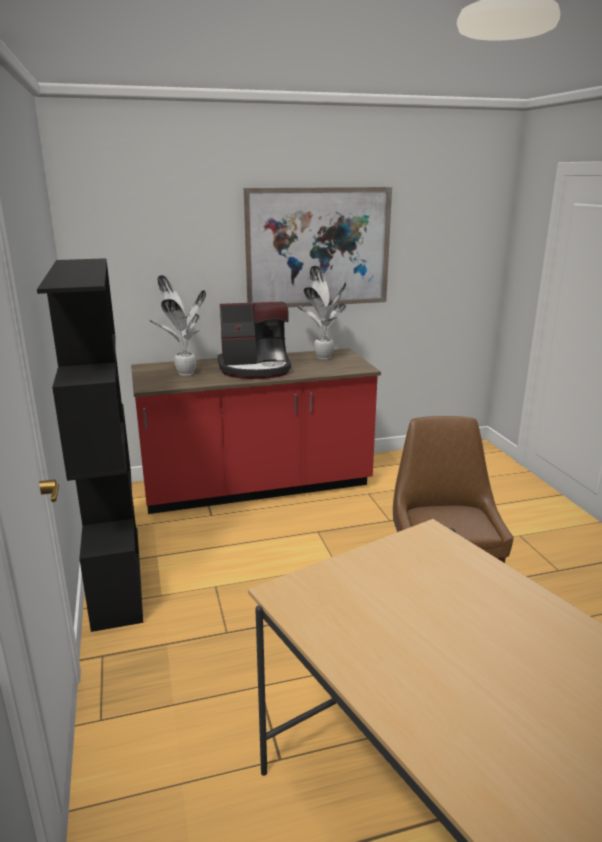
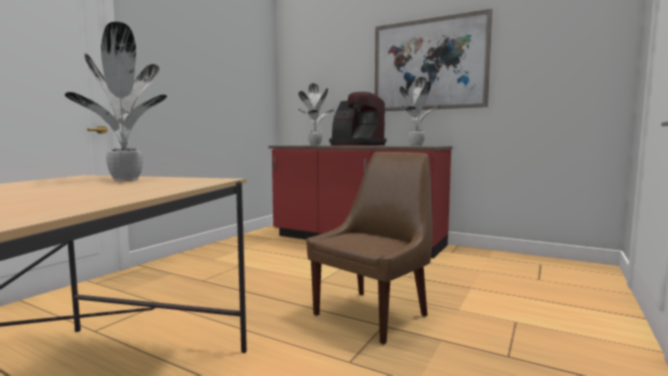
camera: 45 degrees right, 15 degrees down
(116, 574) = (217, 247): black bookcase -> none
(374, 579) = (126, 180): none -> potted plant

